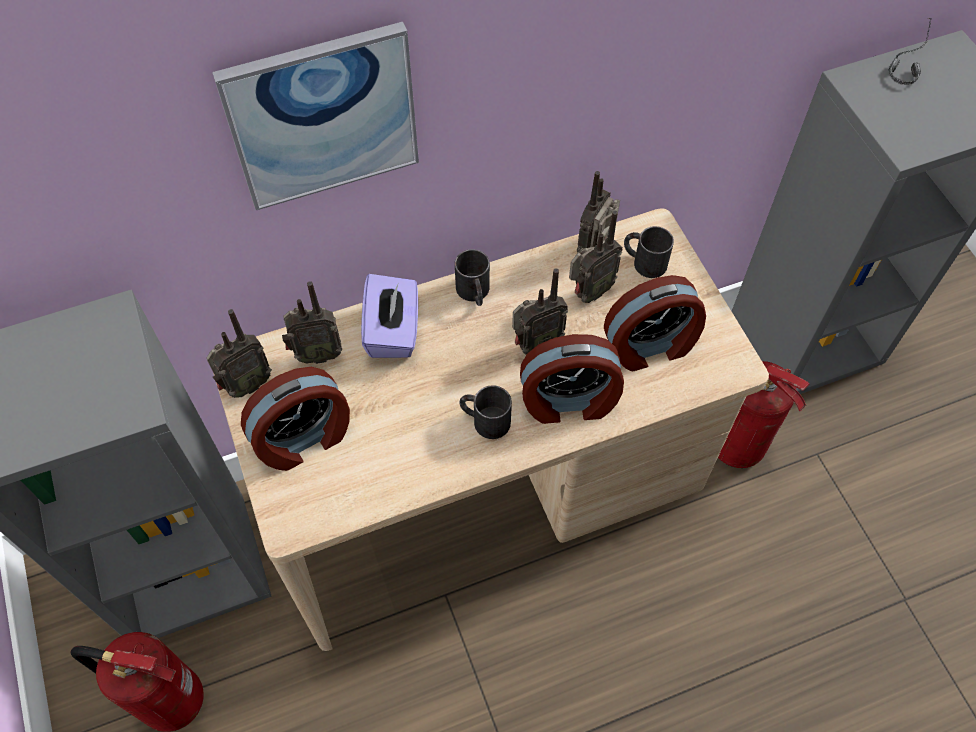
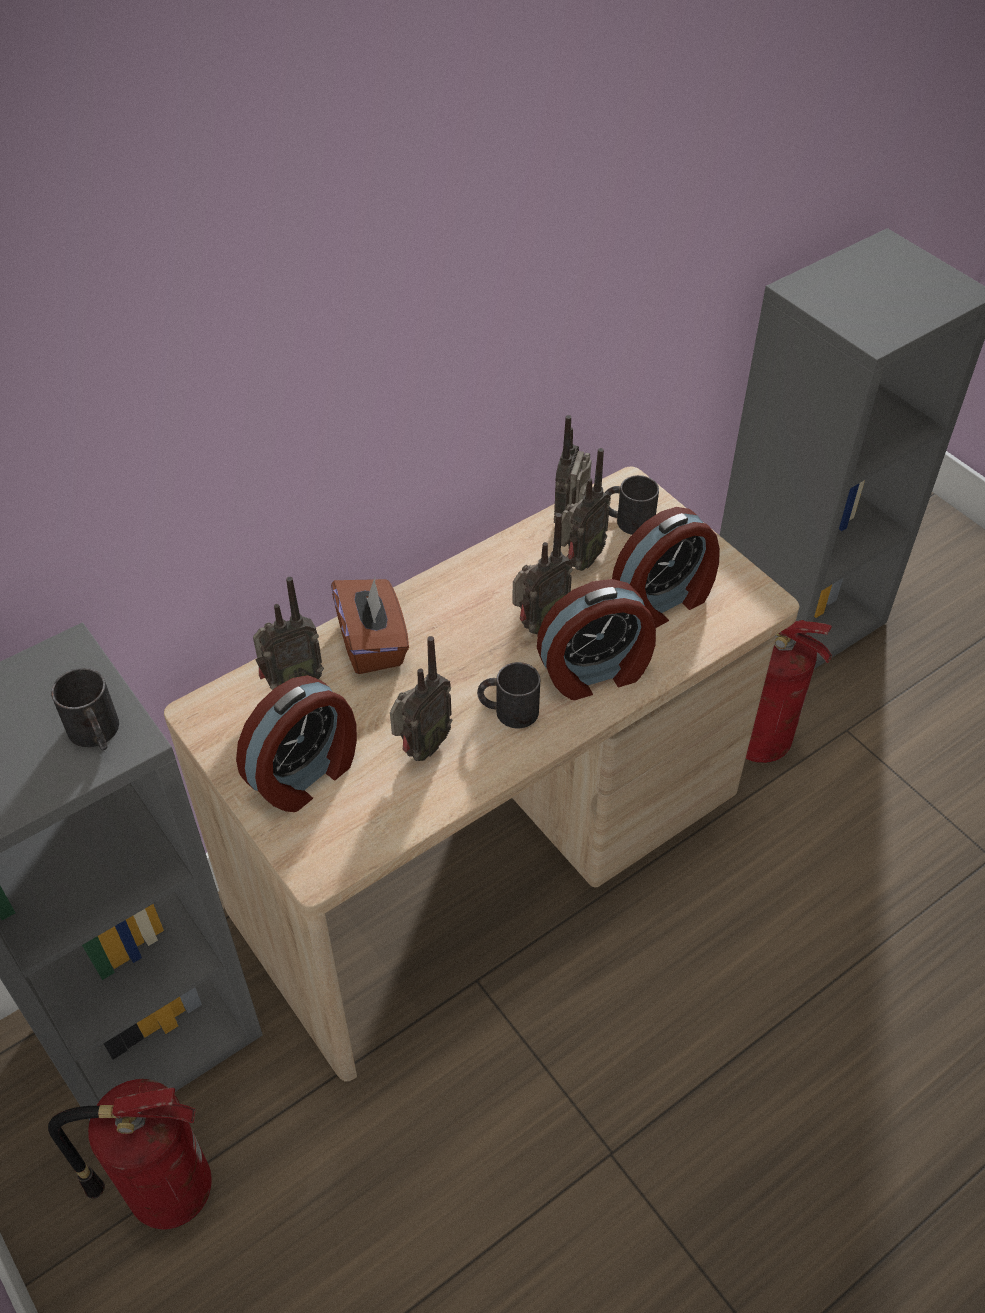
camera: 15 degrees left, 10 degrees down
(246, 385) = (217, 733): radio -> radio (421, 748)
(323, 117) = (282, 379): picture -> none
(393, 331) = (373, 643): purple tissue box -> brown tissue box
(474, 293) = (452, 587): black mug -> black mug (97, 734)
(905, 58) = (843, 261): headphones -> none

